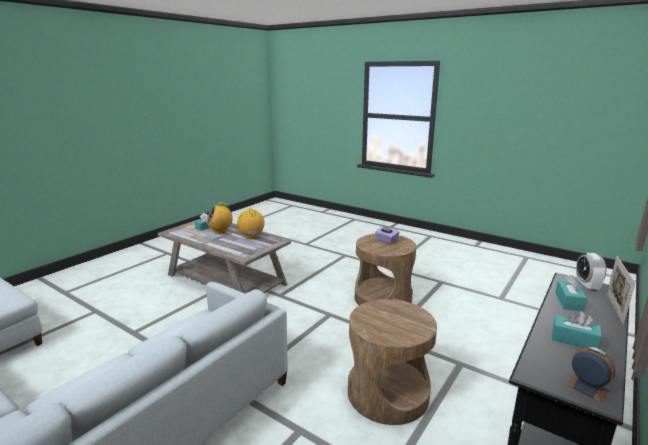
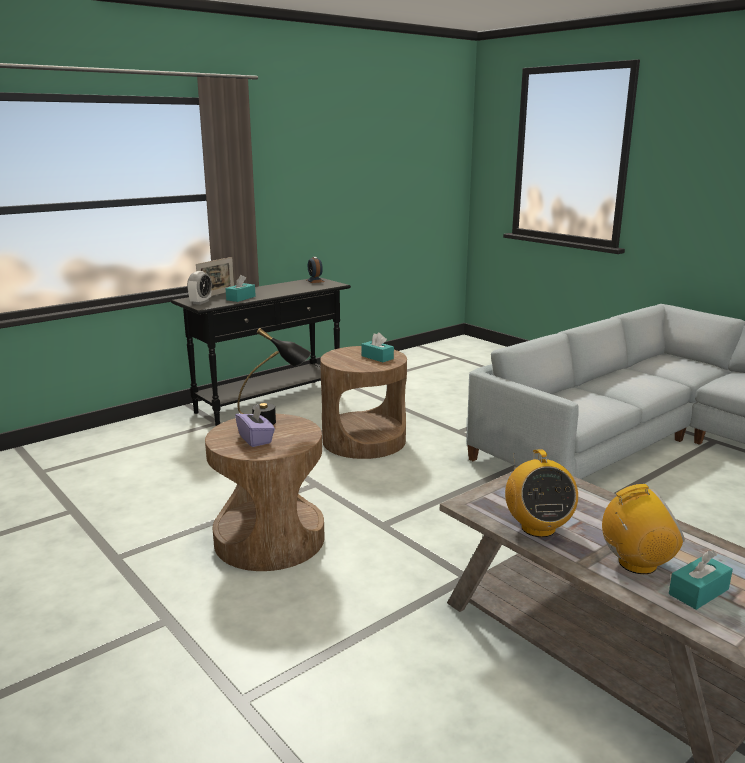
camera: 165 degrees left, 0 degrees up
(389, 250) = (276, 421): none -> black table lamp
(574, 340) = (284, 288): turquoise tissue box -> turquoise tissue box (377, 357)

